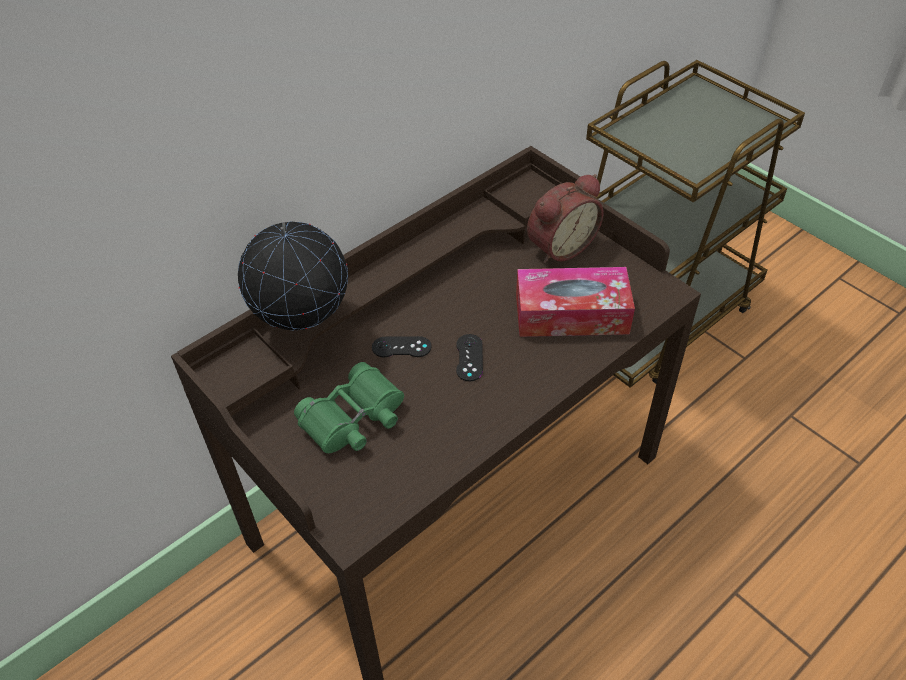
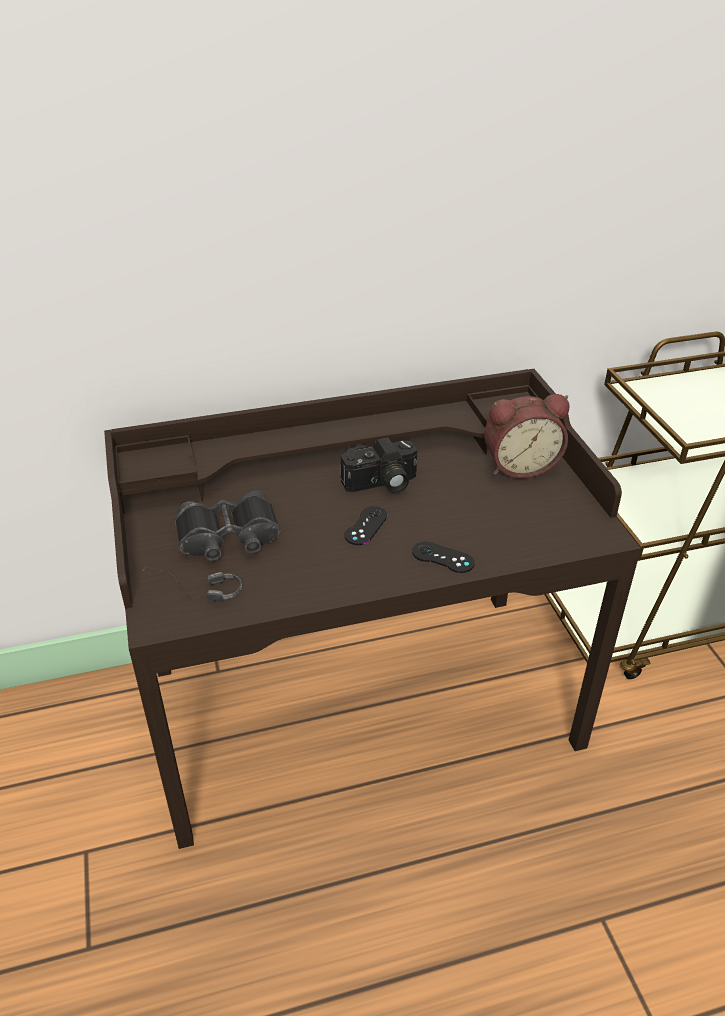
camera: 25 degrees right, 10 degrees down
(303, 323) = (233, 447): globe -> none
(354, 419) = (229, 538): green binoculars -> black binoculars
(362, 488) = (193, 592): none -> headphones
(401, 347) = (311, 498): black game controller -> black game controller (443, 557)
(454, 309) = (381, 484): none -> camera
(571, 314) = (490, 523): tissue box -> none

